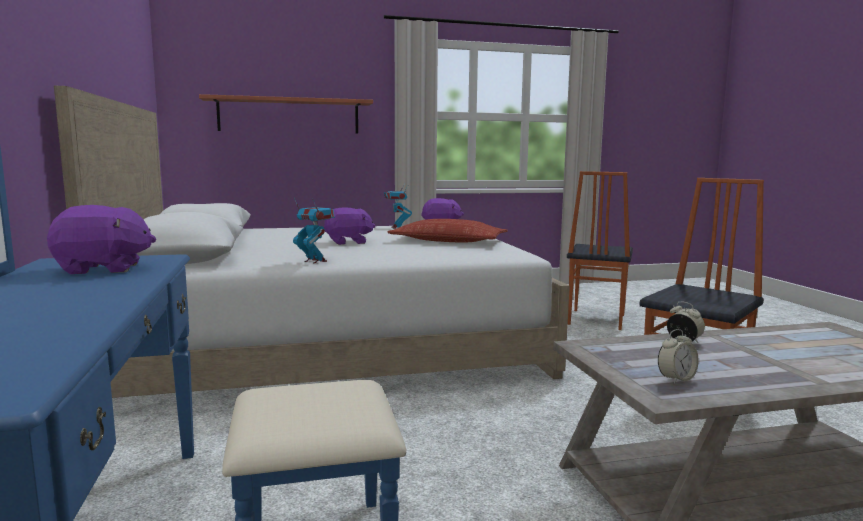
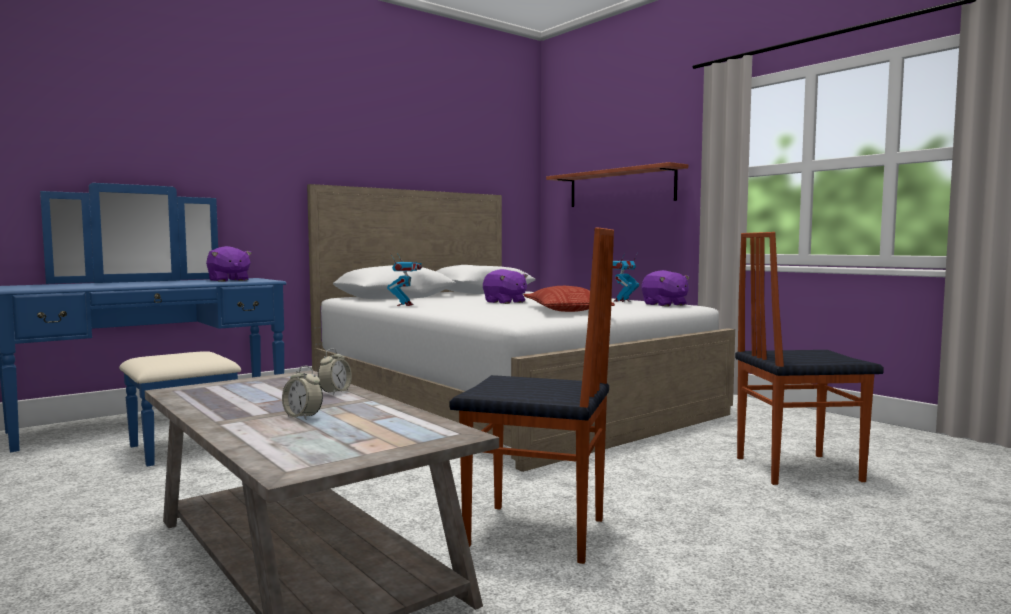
camera: 65 degrees right, 5 degrees down
(676, 379) = (219, 392): alarm clock -> alarm clock (303, 417)

